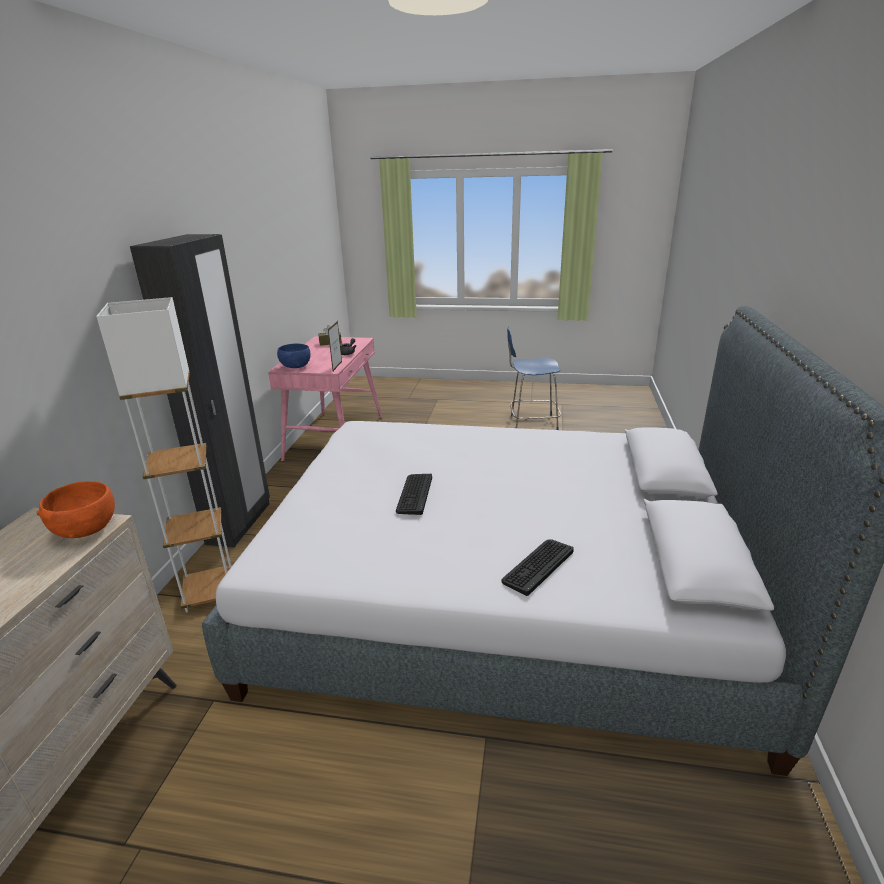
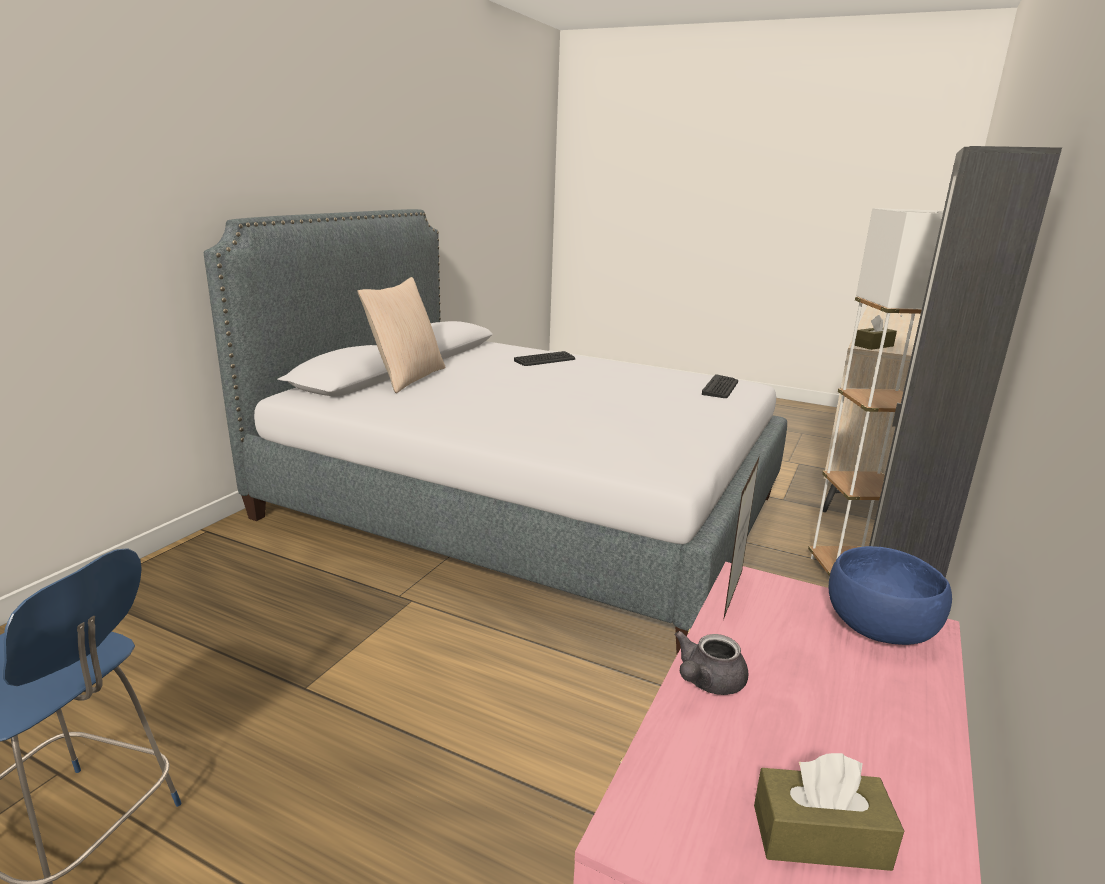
camera: 165 degrees left, 5 degrees down
(85, 529) = (874, 346): orange bowl -> brown tissue box
(414, 494) = (613, 396): keyboard -> keyboard (720, 387)
(628, 482) = (407, 378): none -> beige pillow

